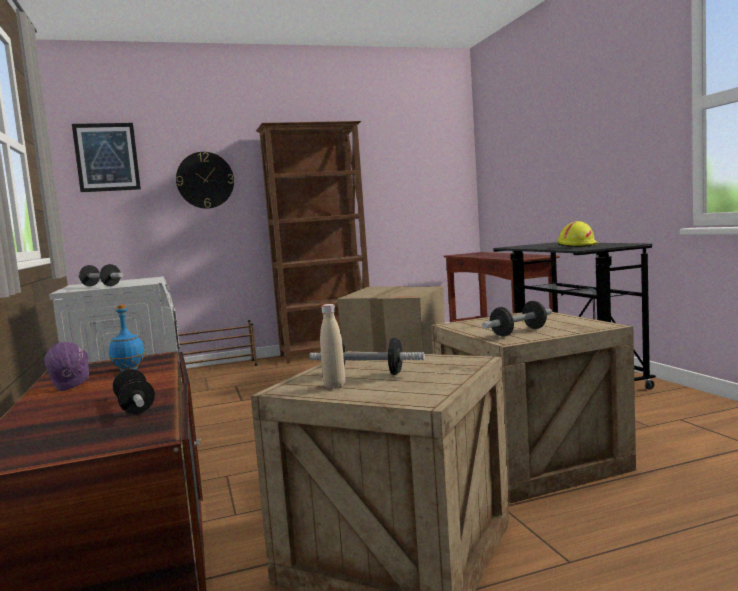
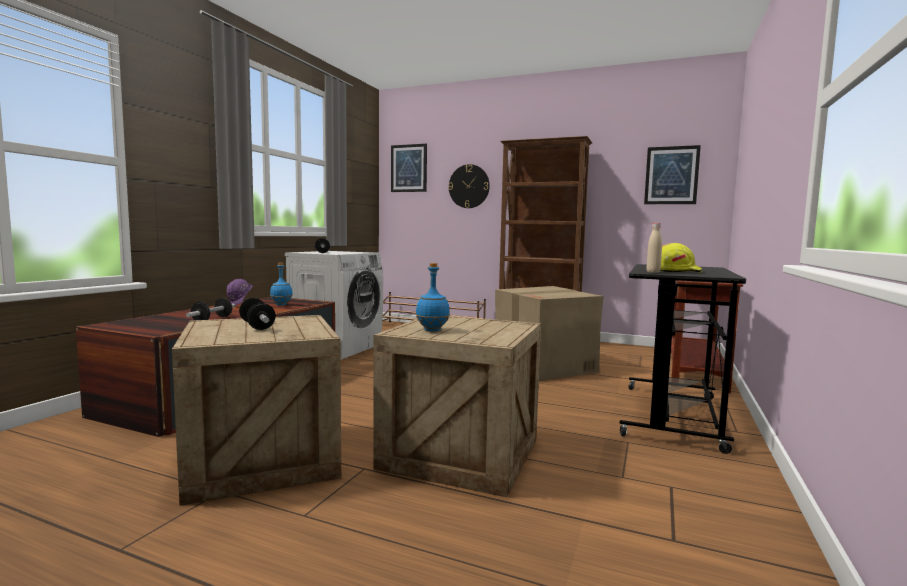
camera: 40 degrees right, 0 degrees up
(334, 386) = (220, 326): beige bottle -> beige bottle (653, 272)
(425, 163) = (671, 175): none -> picture
(519, 332) = (432, 330): dumbbell -> blue bottle

